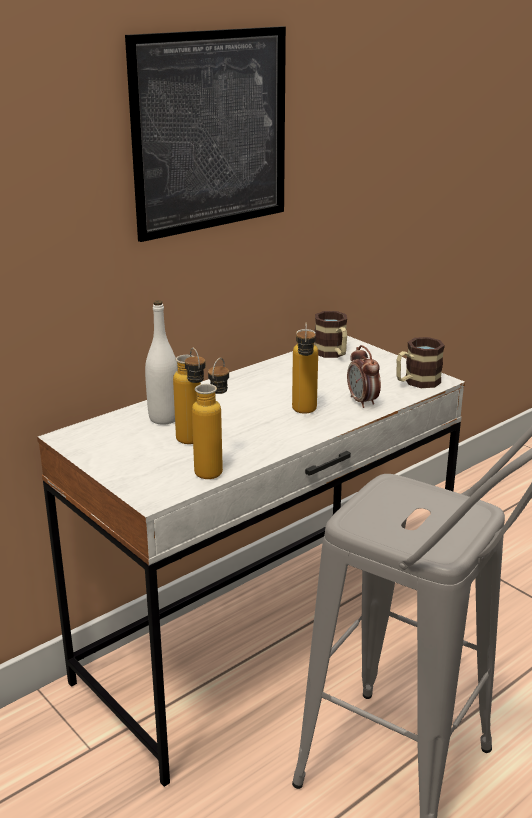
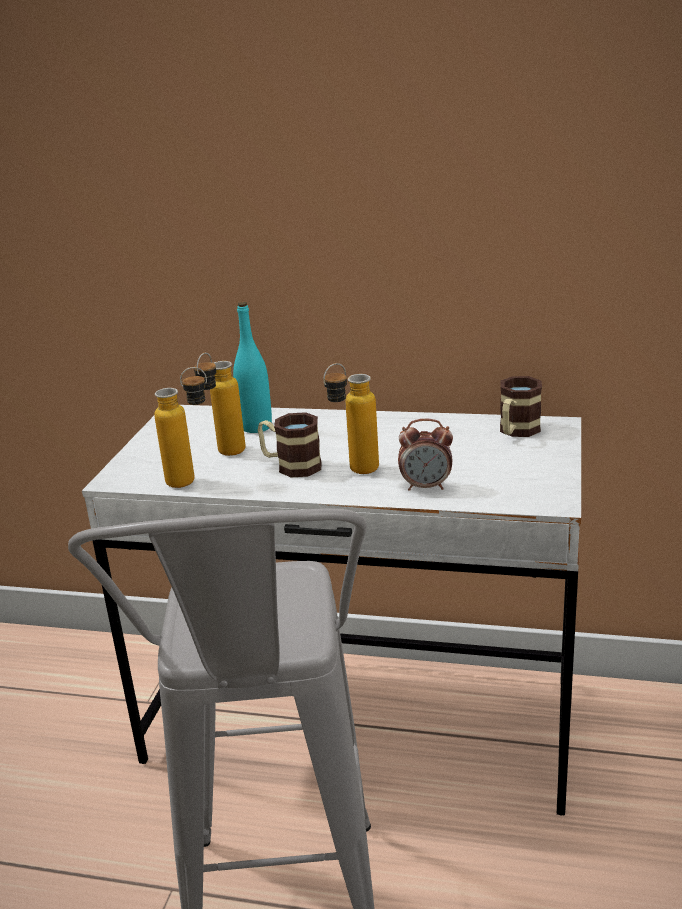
camera: 55 degrees right, 0 degrees up
(164, 418) = (256, 427): white bottle -> turquoise bottle
(211, 132) = (373, 131): picture -> none
(362, 402) = (426, 486): alarm clock -> alarm clock turned 120 degrees counterclockwise
(416, 382) = (524, 494): mug -> mug (291, 466)

